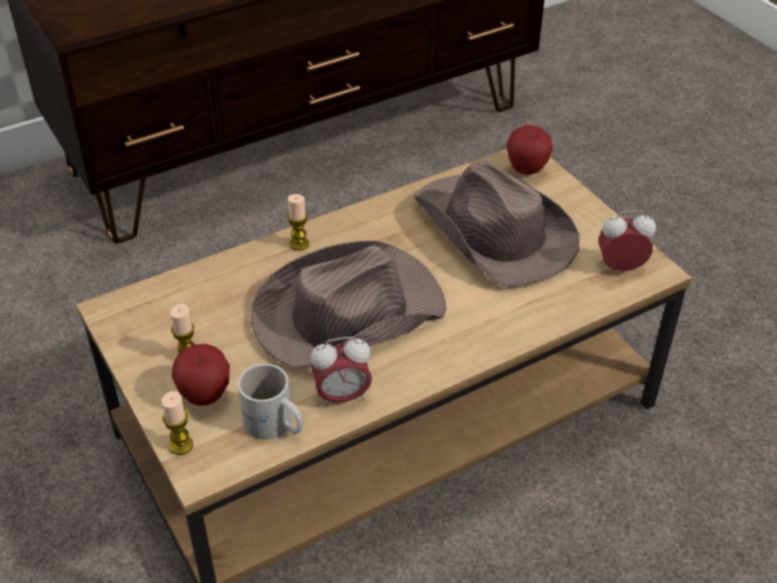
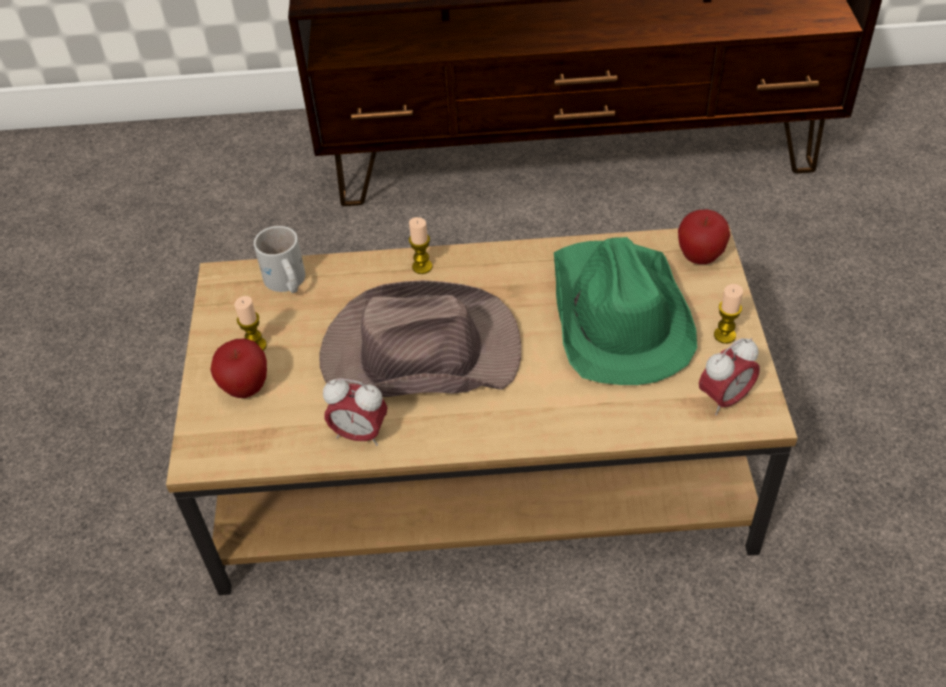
camera: 30 degrees right, 5 degrees up
(181, 445) = (198, 427): candle -> candle (724, 335)
(274, 426) = (283, 439): white mug -> white mug (285, 282)
(493, 232) = (617, 315): brown hat -> green hat
(620, 267) = (724, 399): alarm clock -> alarm clock turned 120 degrees clockwise

